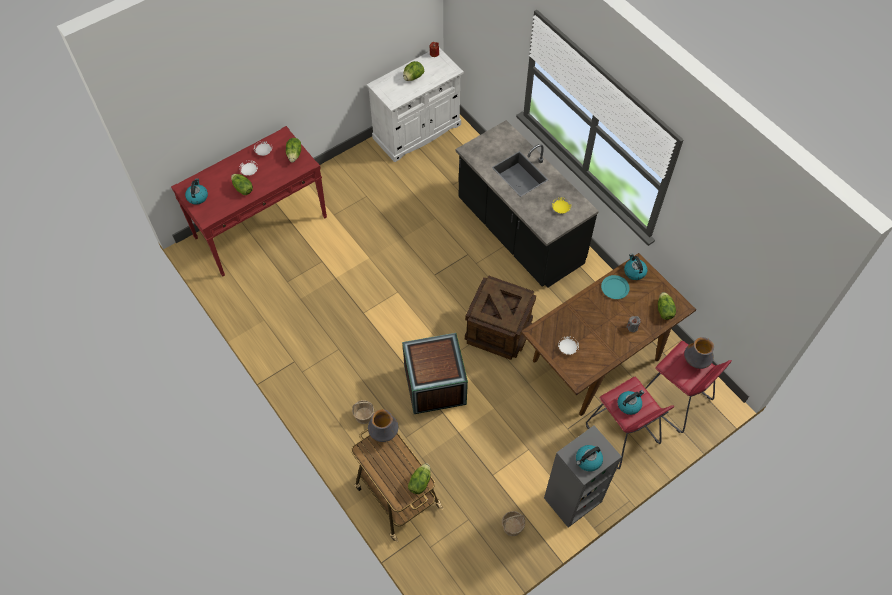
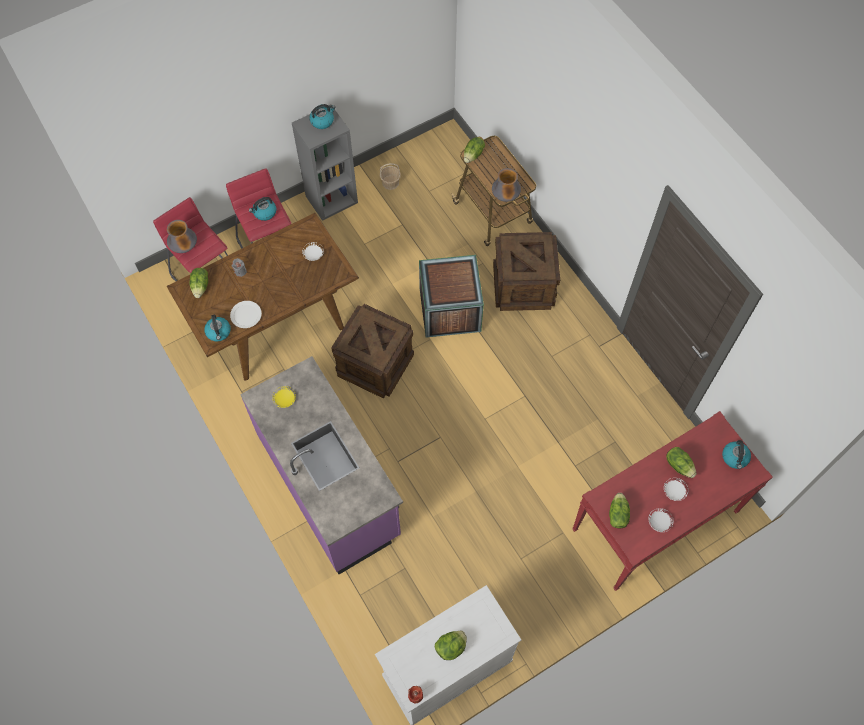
camera: 175 degrees left, 5 degrees up
(363, 415) = (524, 286): basket -> crate
(519, 233) = (330, 485): black counter -> purple counter
(615, 288) = (246, 315): turquoise plate -> white plate

